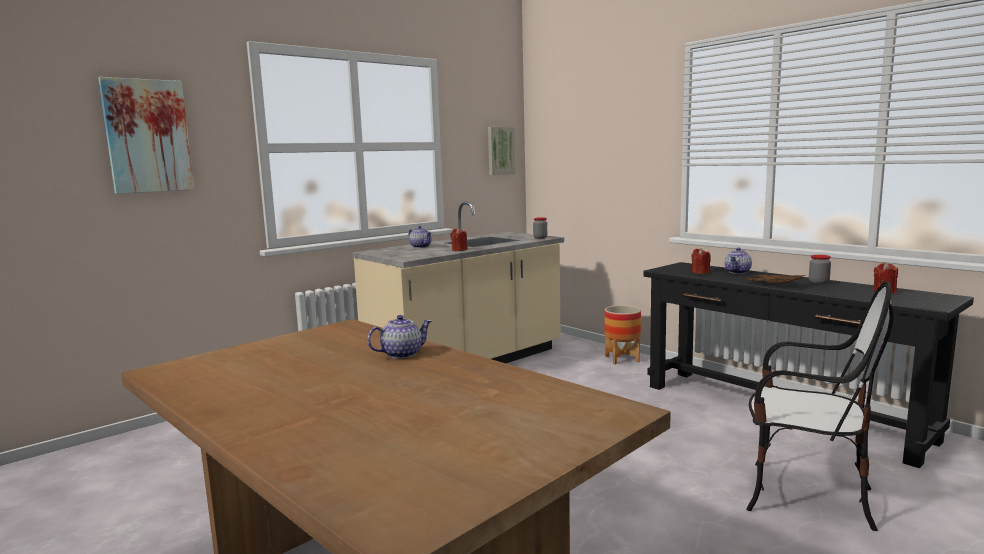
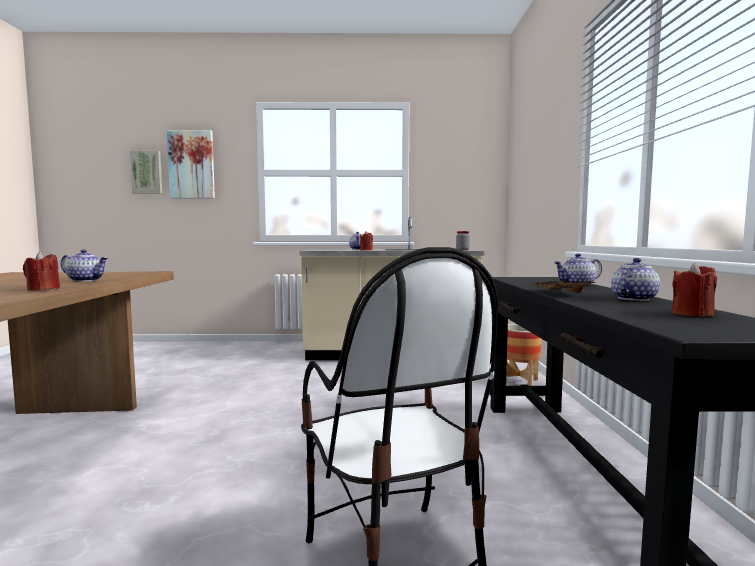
camera: 40 degrees right, 5 degrees down
(500, 150) = (475, 178): picture -> picture (147, 172)
(700, 272) = (535, 281): red candle -> red candle (43, 289)
(818, 282) = (633, 299): jar -> teapot

